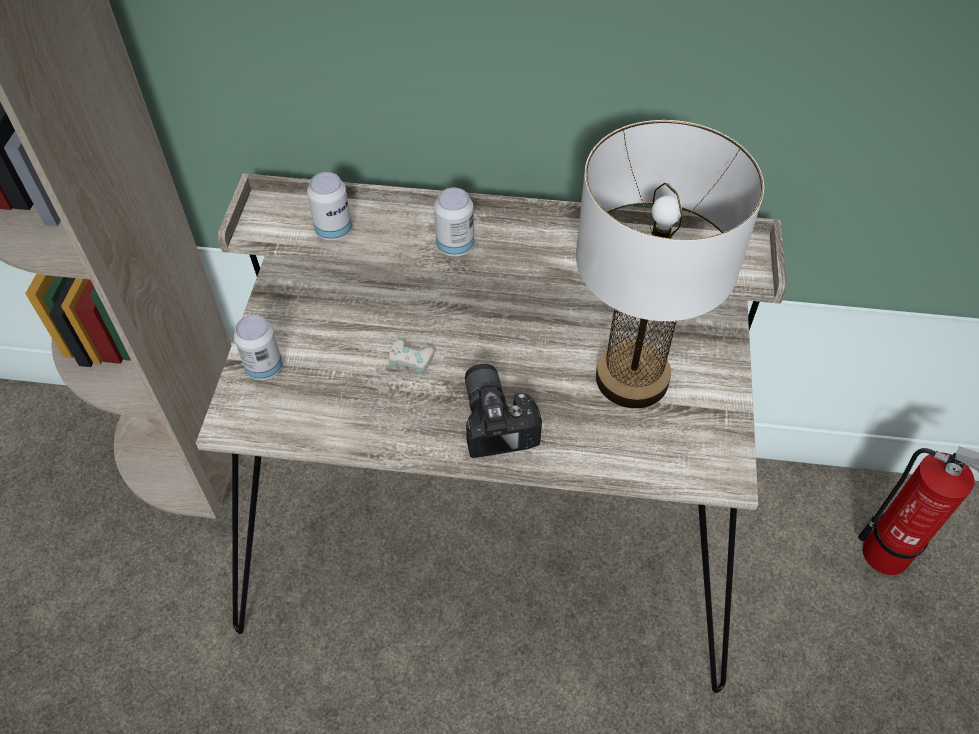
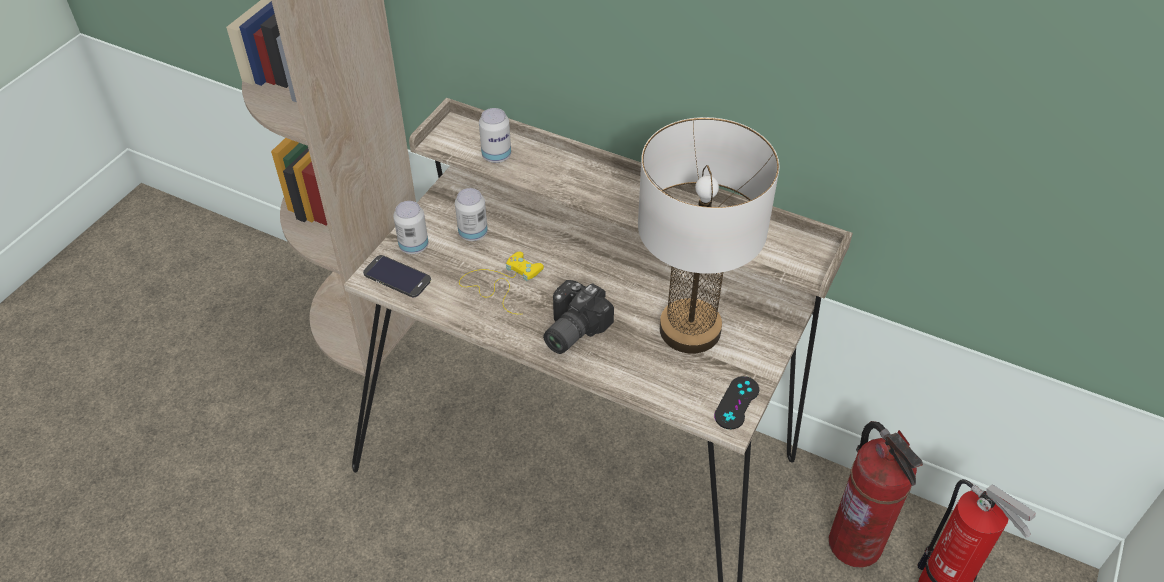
camera: 20 degrees right, 5 degrees down
(260, 413) = (397, 277): none -> phone
(391, 384) = (501, 282): white game controller -> yellow game controller
(455, 246) = (582, 189): can -> can (473, 233)
(498, 418) = (570, 329): camera -> camera turned 150 degrees counterclockwise
(723, 451) = (736, 403): none -> black game controller
(791, 534) = (856, 543): none -> fire extinguisher

